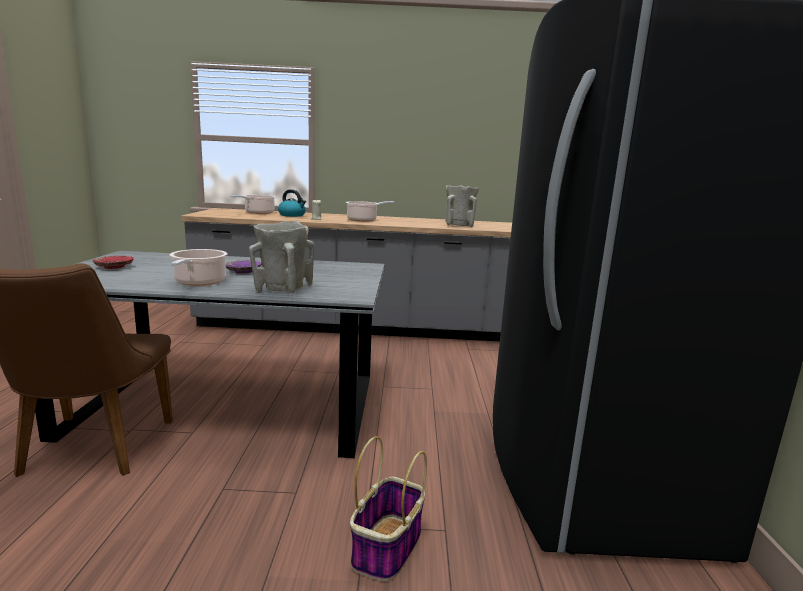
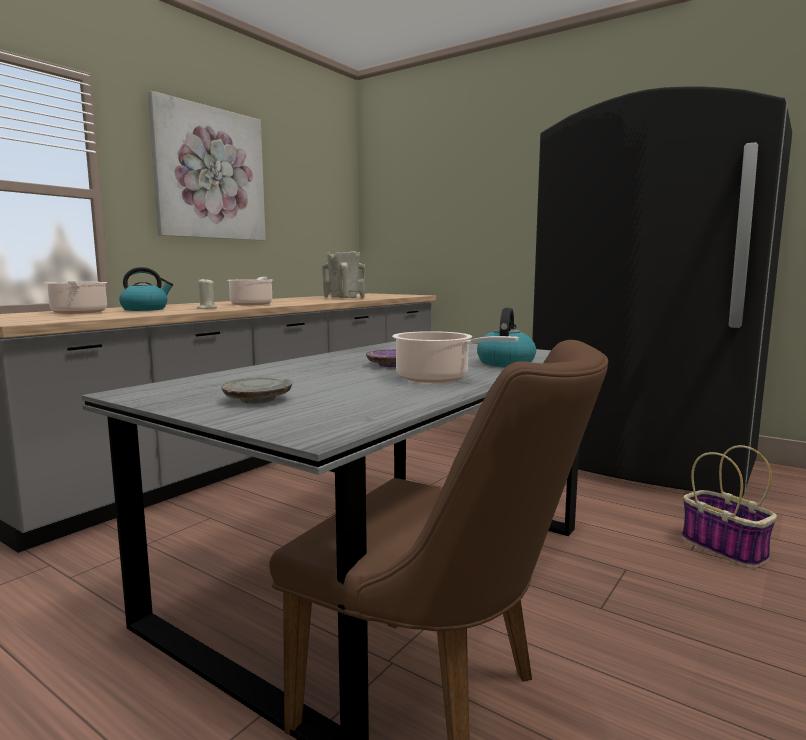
camera: 55 degrees left, 5 degrees down
(114, 267) = (258, 400): red plate -> grey plate
(282, 289) = (505, 363): beige vase -> kettle
(396, 122) = (210, 174): none -> picture

